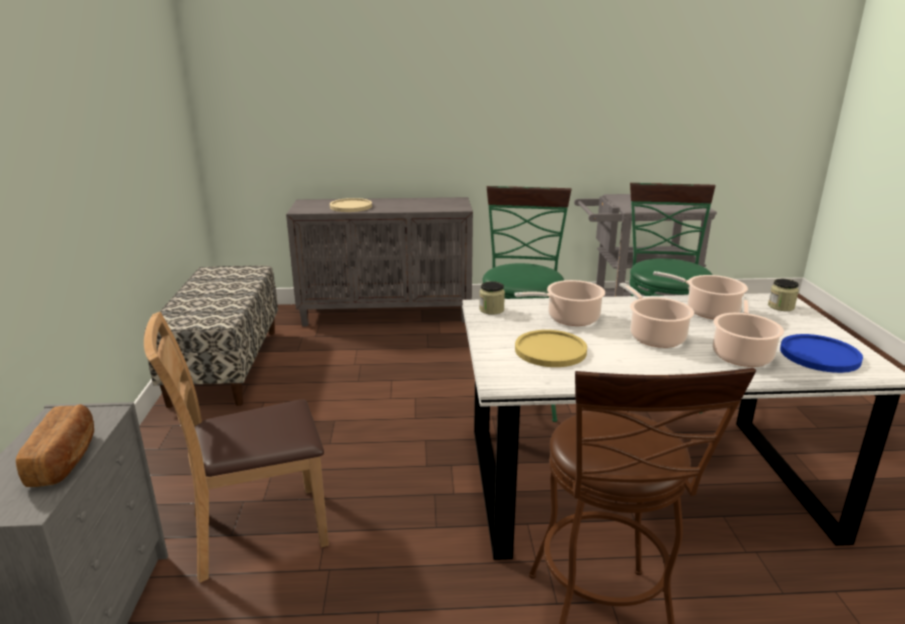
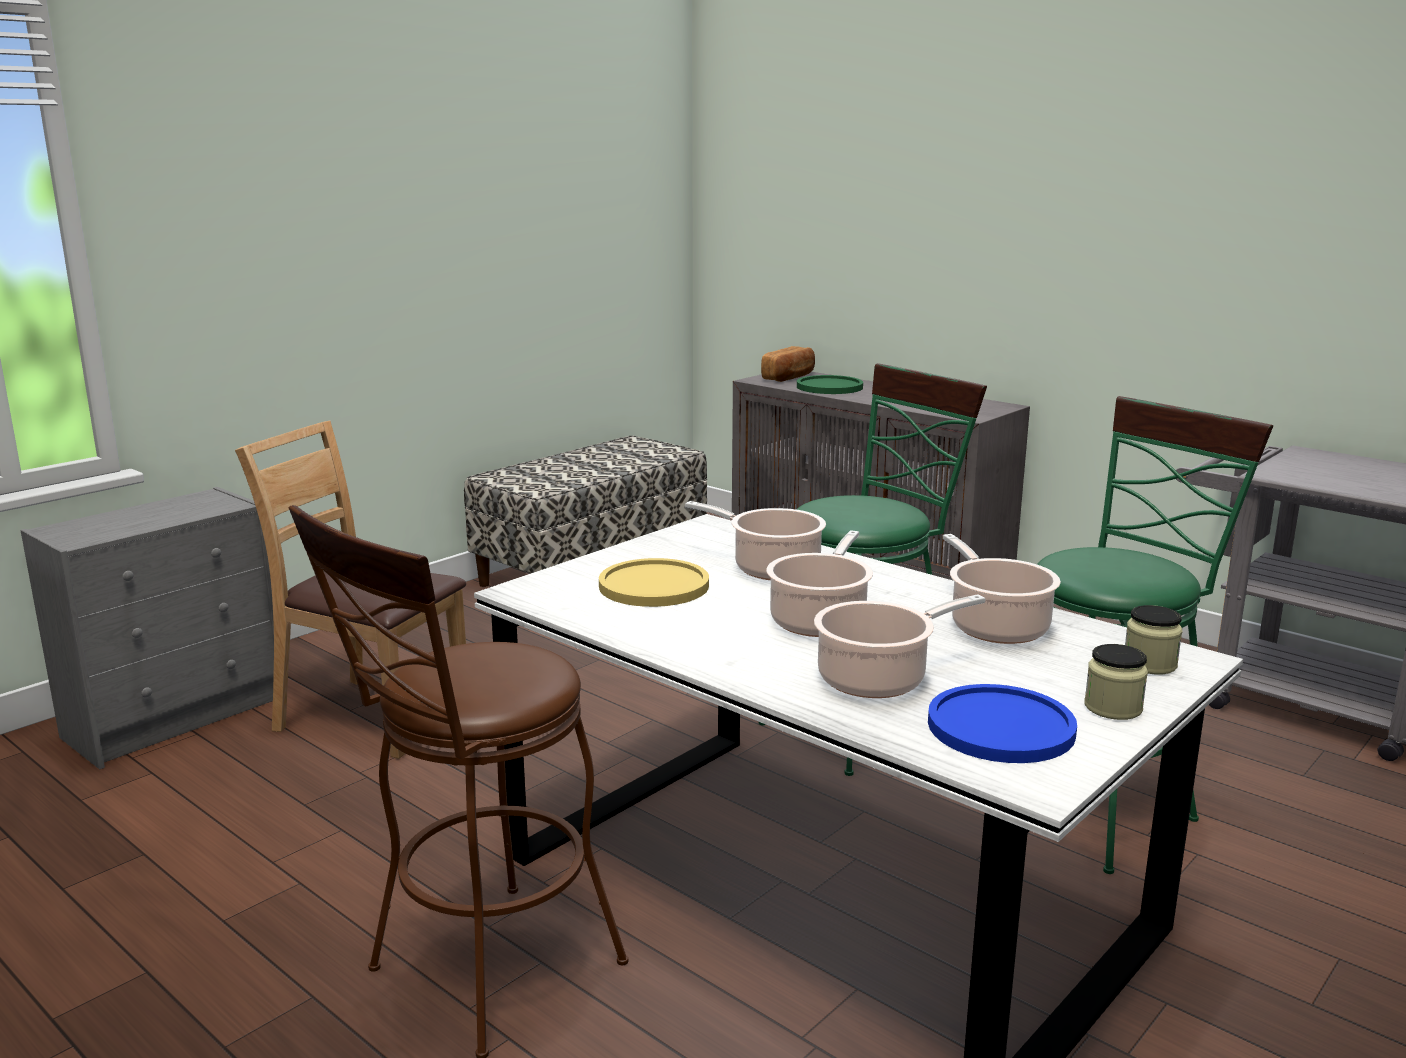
camera: 45 degrees right, 5 degrees down
(65, 459) = (149, 523): bread -> bread (789, 377)
(351, 206) = (829, 387): beige plate -> green plate
(491, 310) = (707, 532): jar -> jar (1113, 708)

